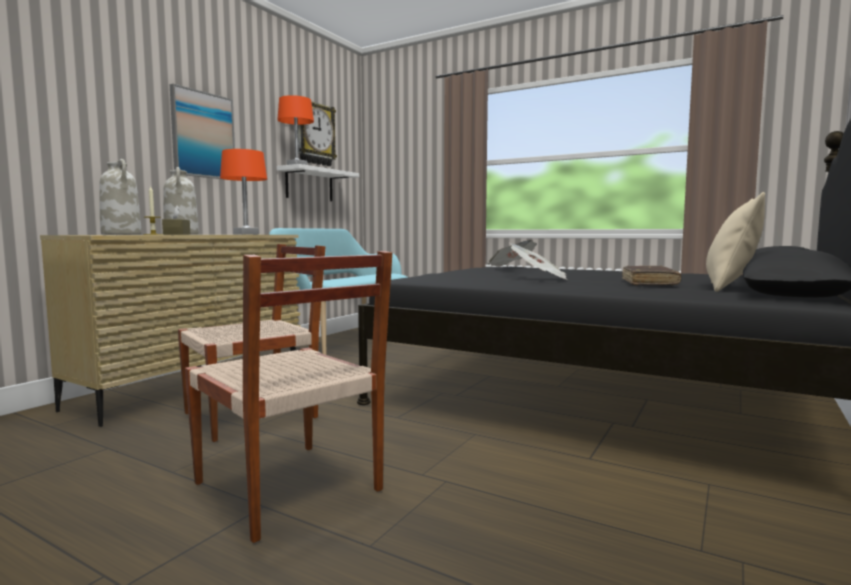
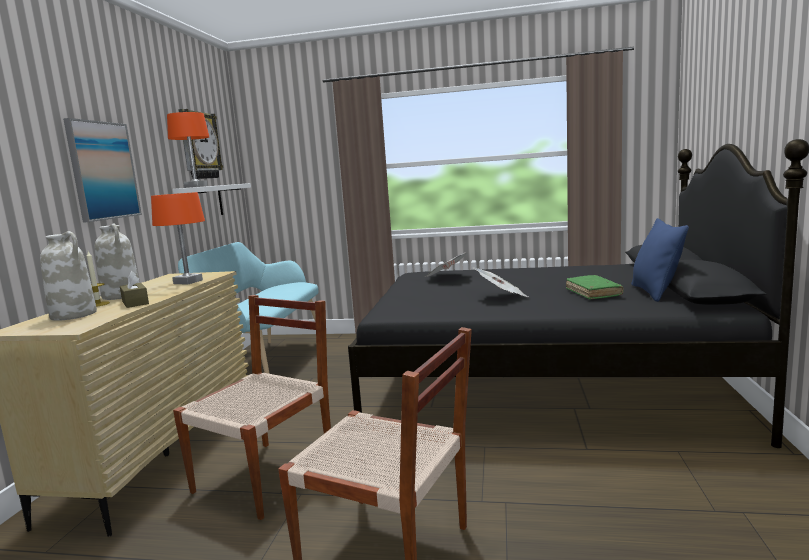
camera: 20 degrees left, 5 degrees up
(649, 283) = (593, 293): brown book -> green book
(730, 288) = (655, 292): beige pillow -> blue pillow

